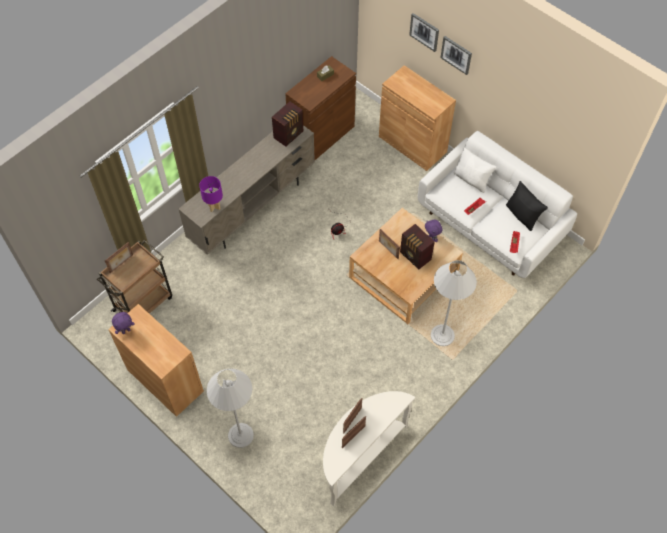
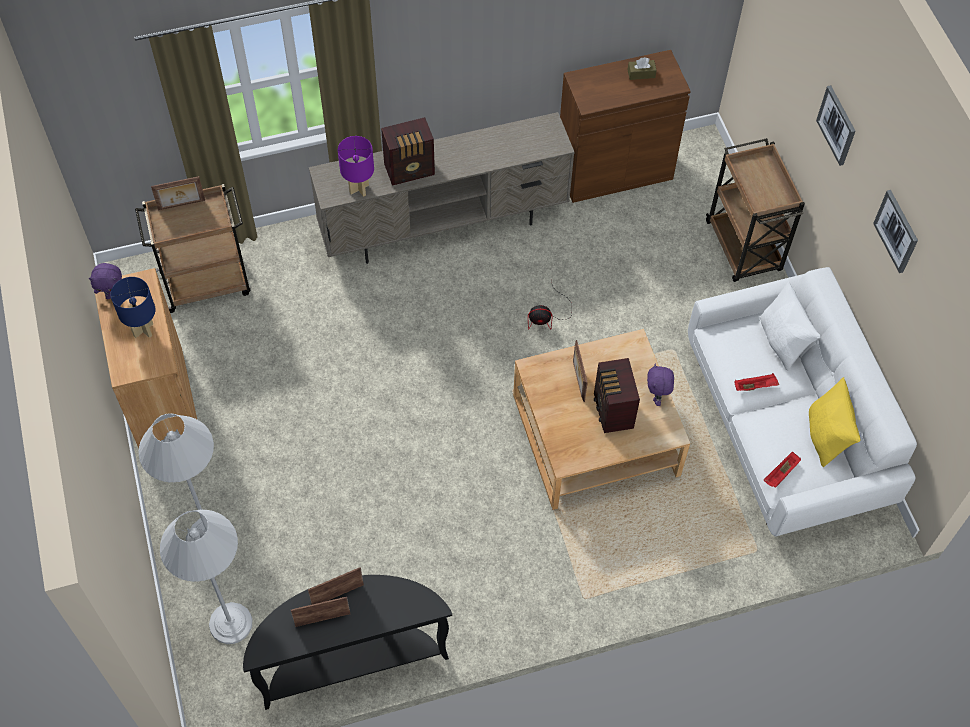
camera: 30 degrees right, 0 degrees up
(156, 339) = (143, 329): none -> blue table lamp
(289, 134) = (536, 137): radio -> radio (410, 170)
(359, 455) = (351, 660): white console table -> black console table
(412, 144) = (744, 248): brown cabinet -> brown cart
(424, 32) = (809, 67): picture -> picture (897, 231)
(442, 335) = (593, 555): white floor lamp -> white floor lamp (230, 623)
(522, 215) = (826, 436): black pillow -> yellow pillow

